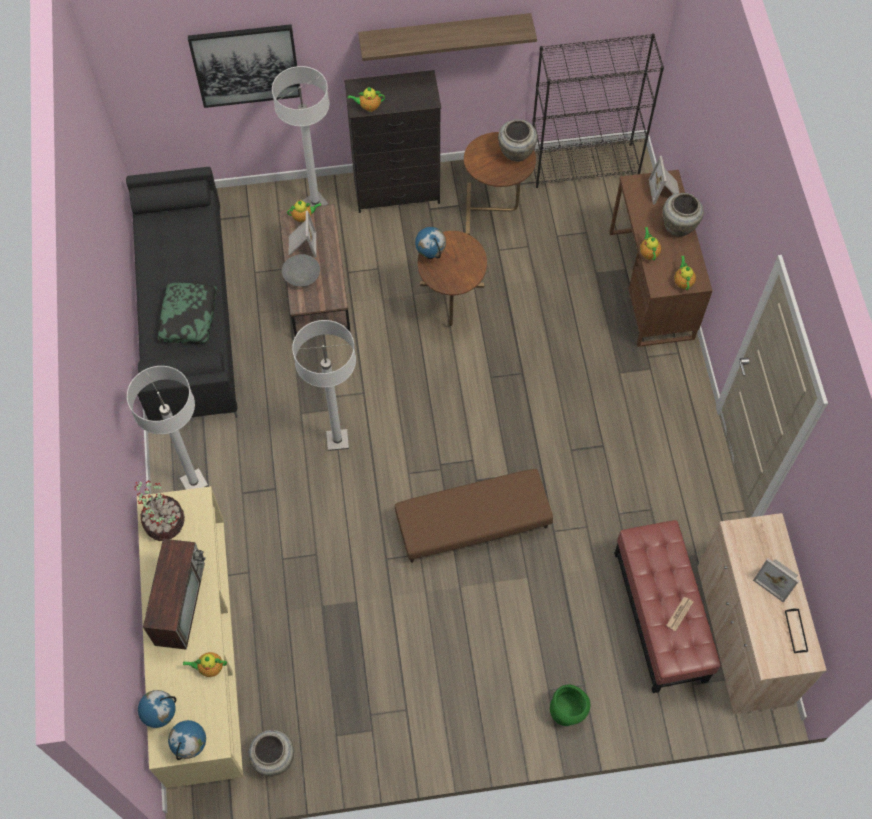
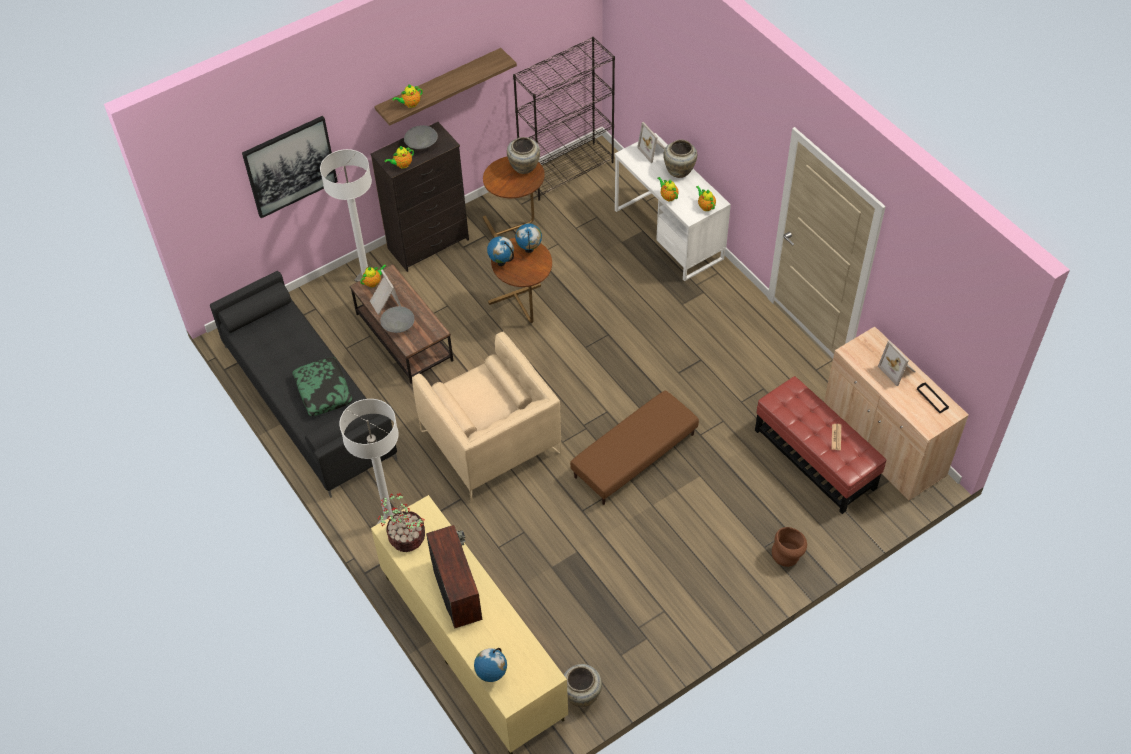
camera: 25 degrees left, 10 degrees down
(192, 745) = (530, 685): globe -> globe (529, 250)
(209, 667) = (509, 624): teapot -> teapot (410, 104)
(337, 440) = (490, 442): white floor lamp -> beige armchair
(402, 90) = (421, 144): none -> grey bowl
(568, 711) = (788, 555): green vase -> brown vase
(650, 285) = (668, 234): brown desk -> white desk
(777, 578) = (898, 370): picture frame -> picture frame turned 45 degrees clockwise

